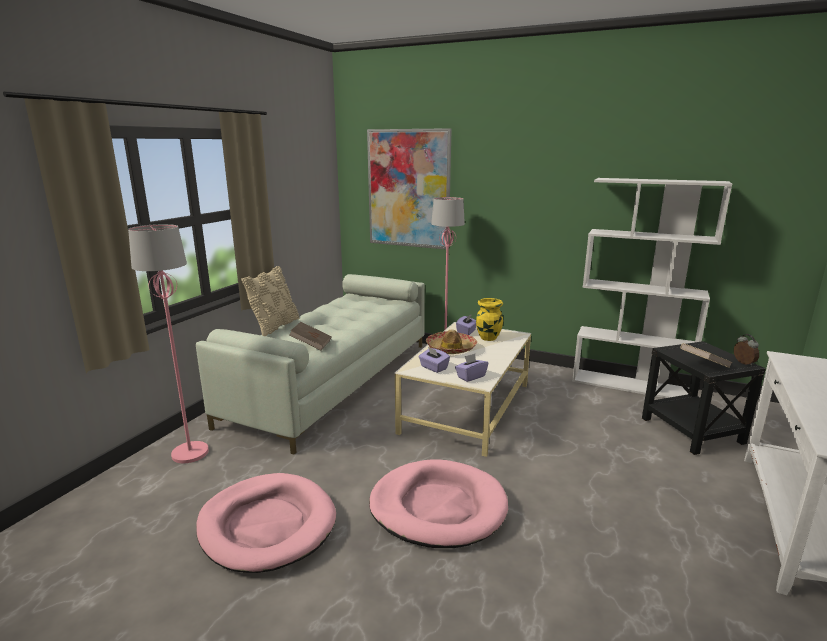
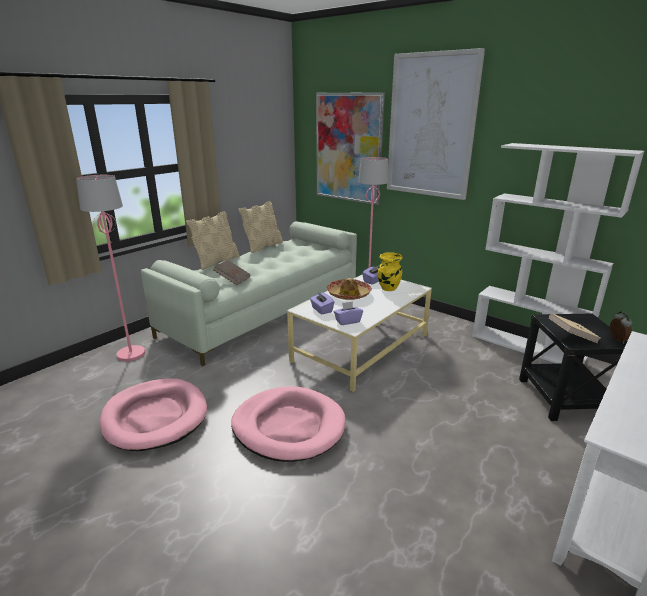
camera: 15 degrees right, 5 degrees up
(319, 305) = (263, 247): none -> beige pillow
(507, 163) = (431, 126): none -> picture

